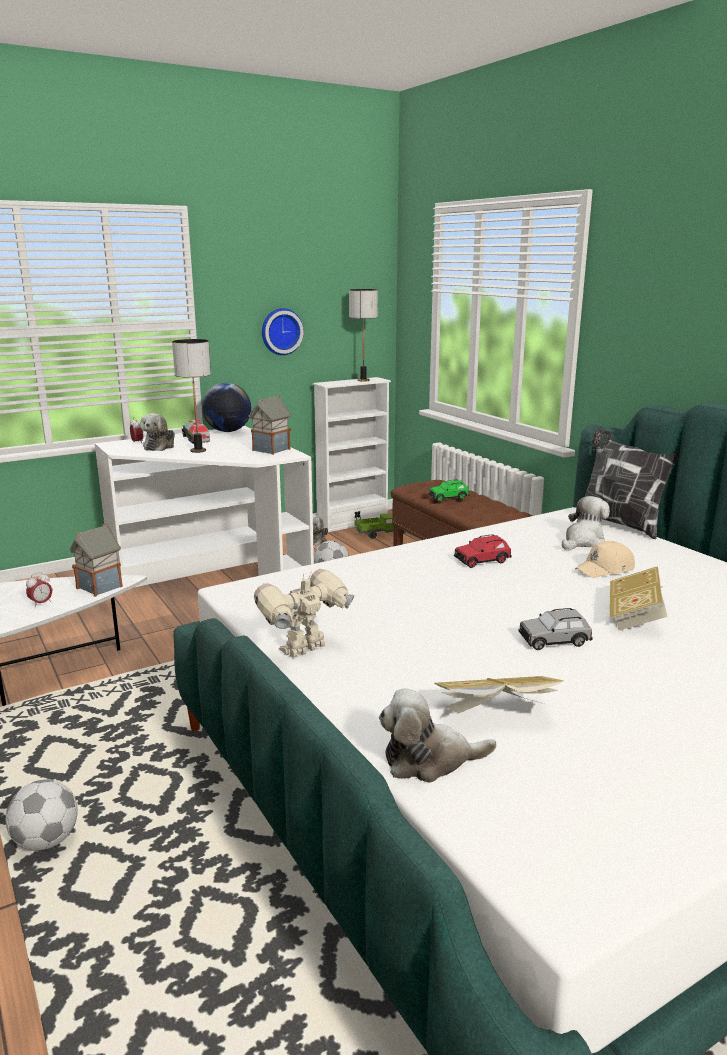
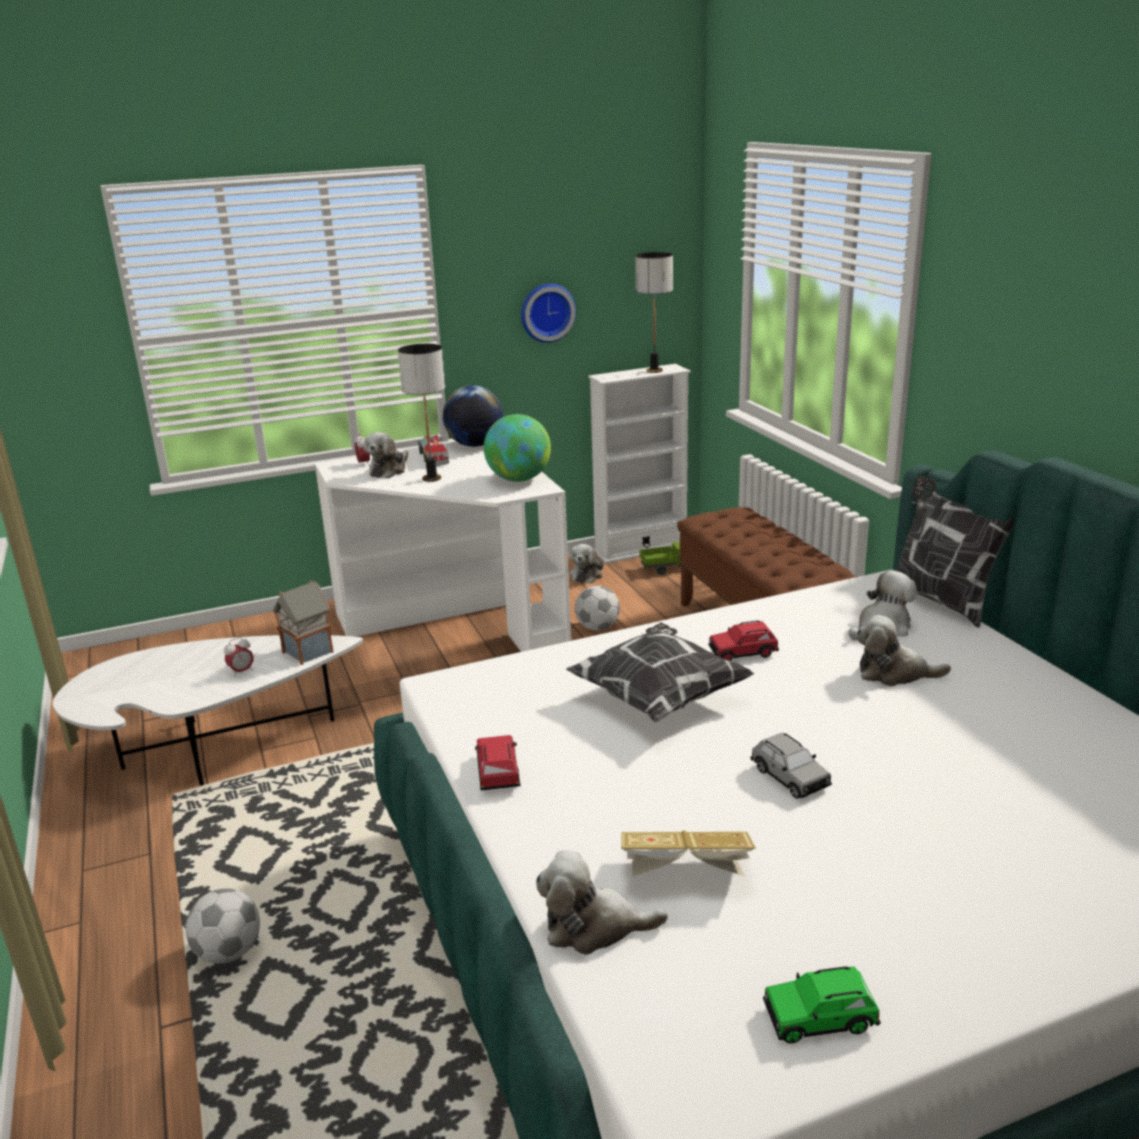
camera: 10 degrees right, 5 degrees up
(271, 450) = (519, 479): toy house -> globe
(305, 650) = (498, 773): toy robot -> red toy car
(425, 592) = (659, 697): none -> pillow
(448, 498) = (745, 539): green toy car -> green toy car (820, 1018)
(554, 640) = (789, 777): grey toy car -> grey toy car turned 120 degrees counterclockwise
(605, 569) = (894, 673): beige cap -> plush toy
(634, 616) = (903, 747): book -> none

